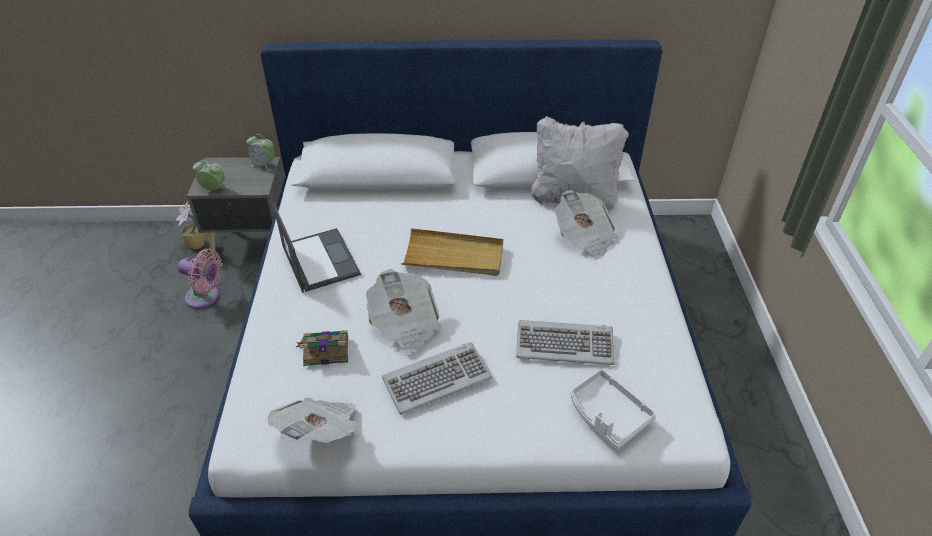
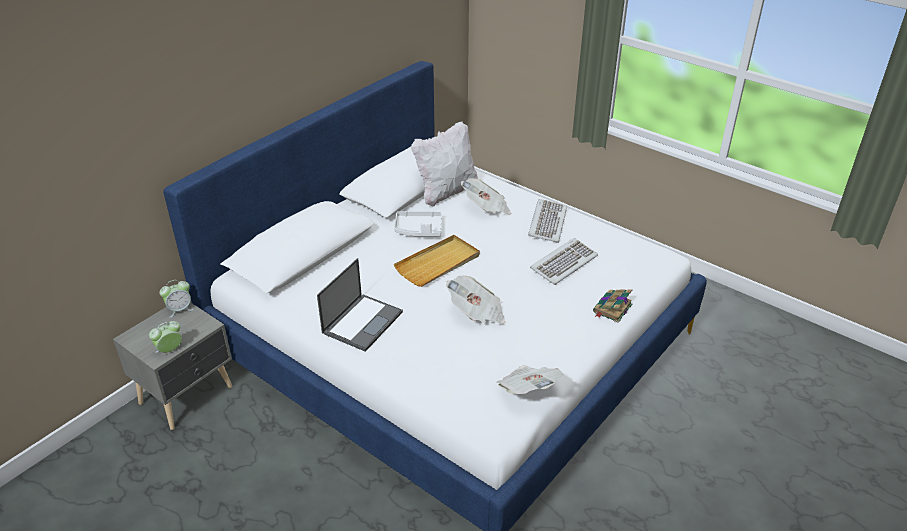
camera: 50 degrees left, 5 degrees down
(196, 245) = (138, 432): potted plant -> none
(205, 297) = (216, 455): pink fan -> none
(319, 260) = (363, 322): laptop -> laptop turned 105 degrees clockwise
(324, 350) = (460, 357): book -> book (612, 309)
(437, 379) = (536, 323): keyboard -> keyboard (547, 223)
(607, 415) = (628, 277): white tray -> white tray (419, 230)

